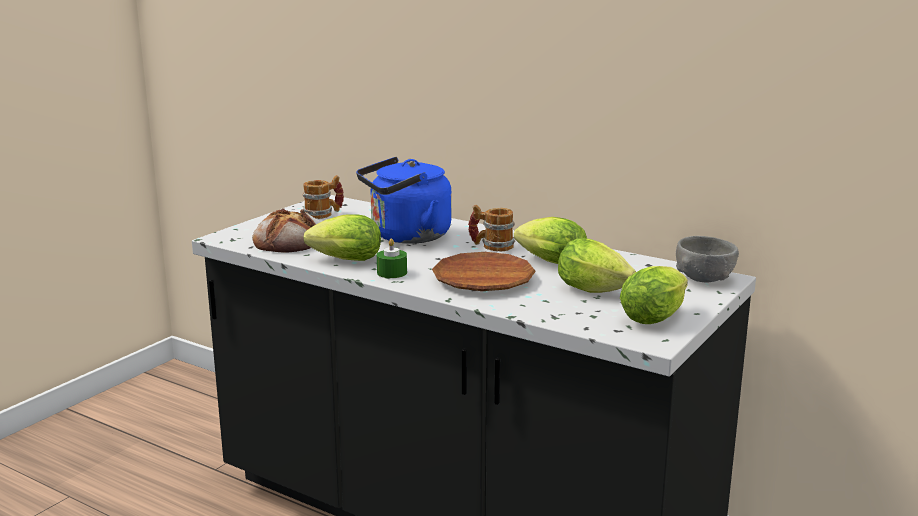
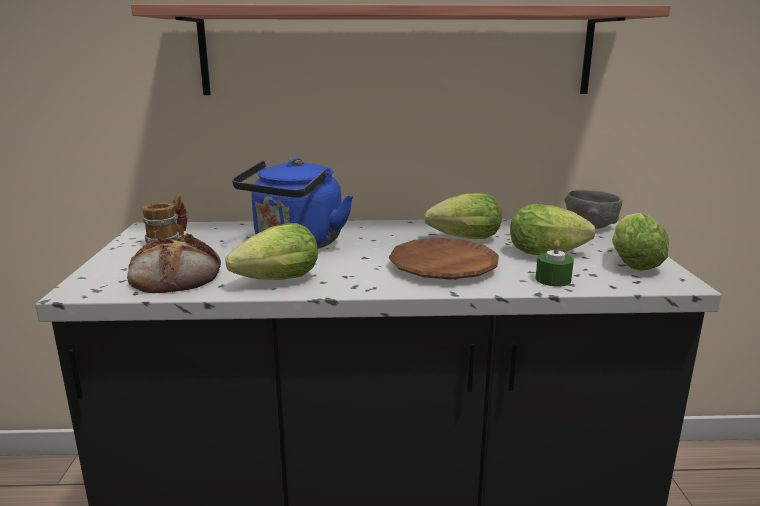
camera: 35 degrees left, 0 degrees up
(392, 273) = (349, 281): green candle -> green candle (553, 279)
(491, 246) = (389, 236): mug -> none
(540, 66) = (397, 52): none -> shelf

